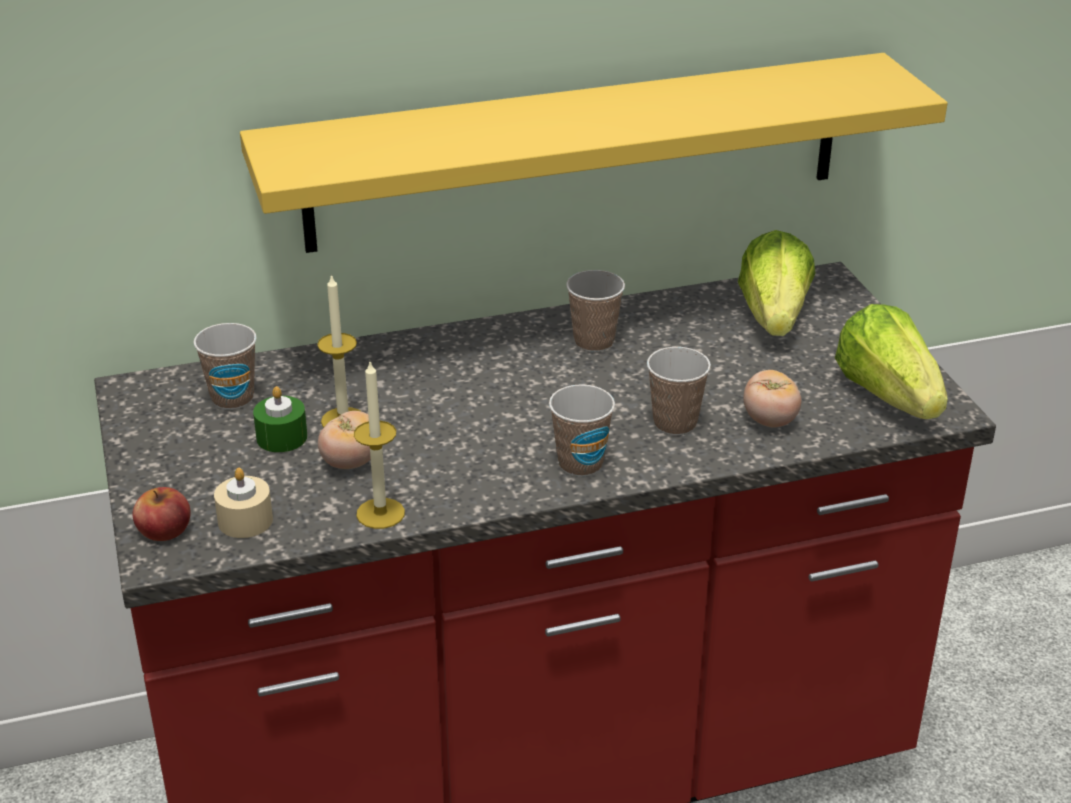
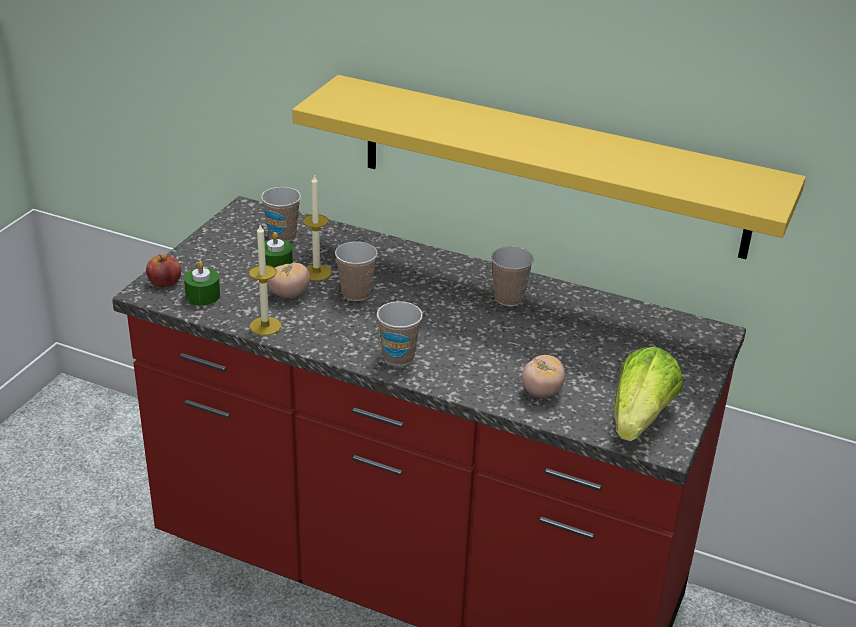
camera: 40 degrees right, 0 degrees up
(245, 520) = (203, 296): beige candle -> green candle
(675, 424) = (483, 364): cup -> cup (356, 293)
(774, 317) = (642, 338): lettuce -> none

